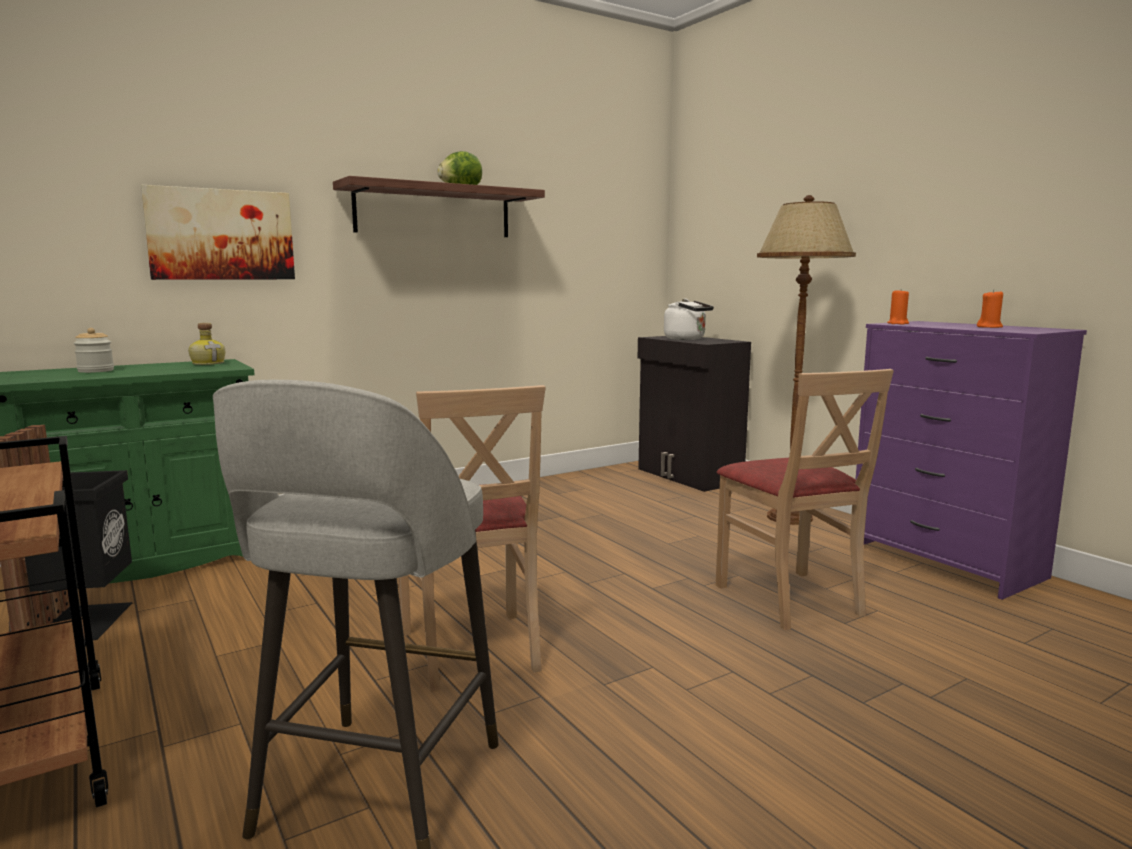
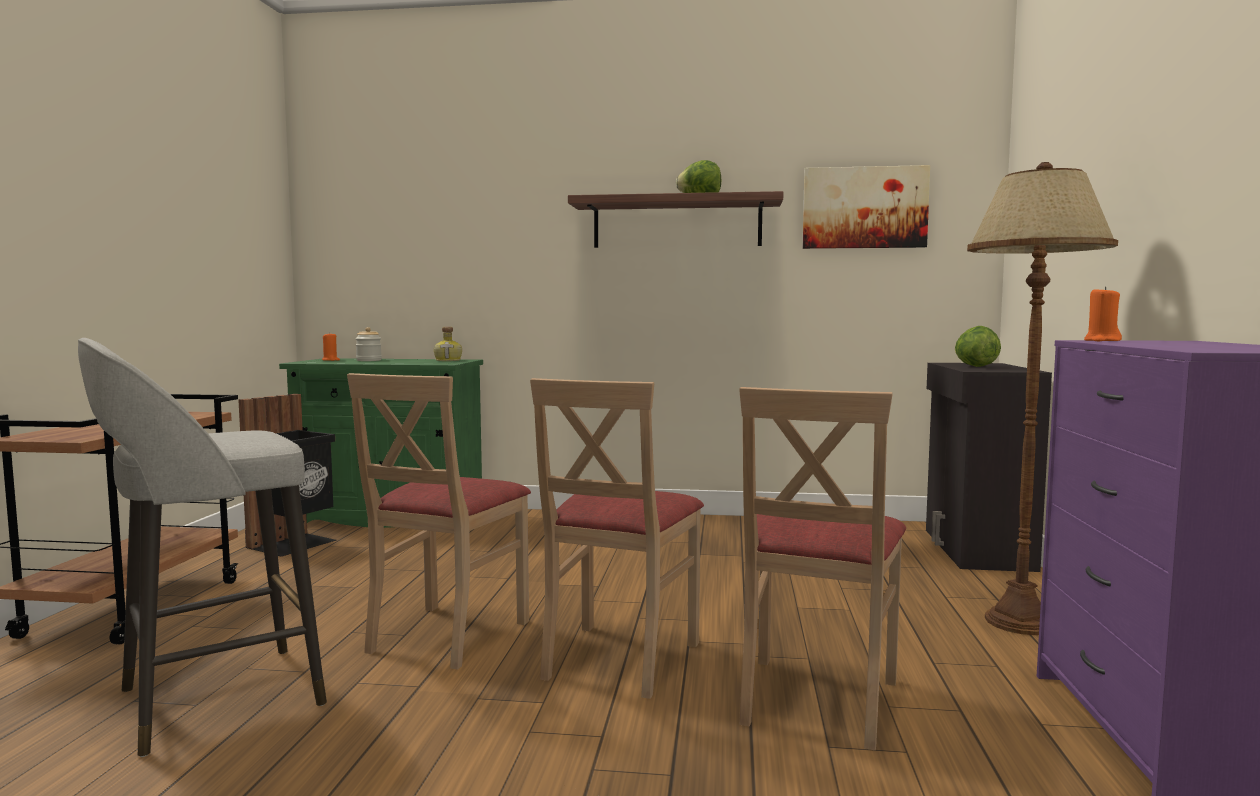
camera: 40 degrees right, 5 degrees down
(221, 235) = (483, 254): picture -> picture (864, 208)
(636, 617) = (619, 659): none -> beige chair
(687, 339) = (975, 366): white kettle -> lettuce
(989, 327) = (1213, 346): orange candle -> orange candle (330, 360)

